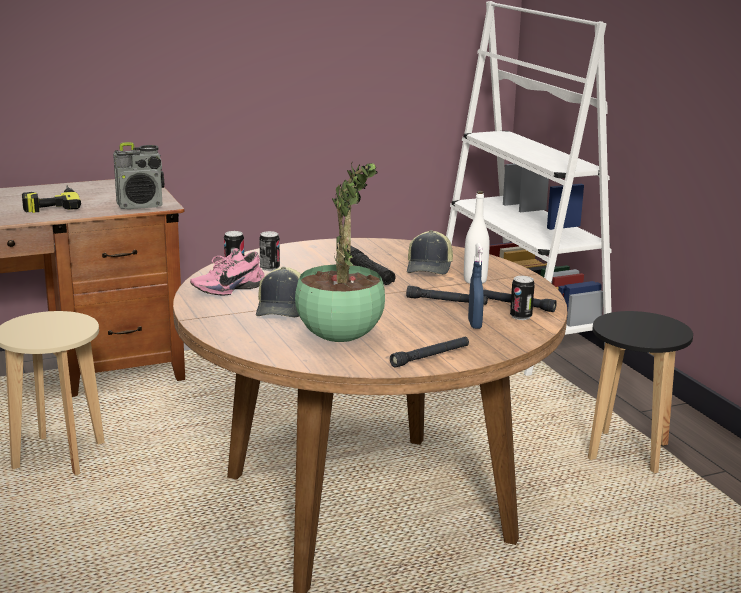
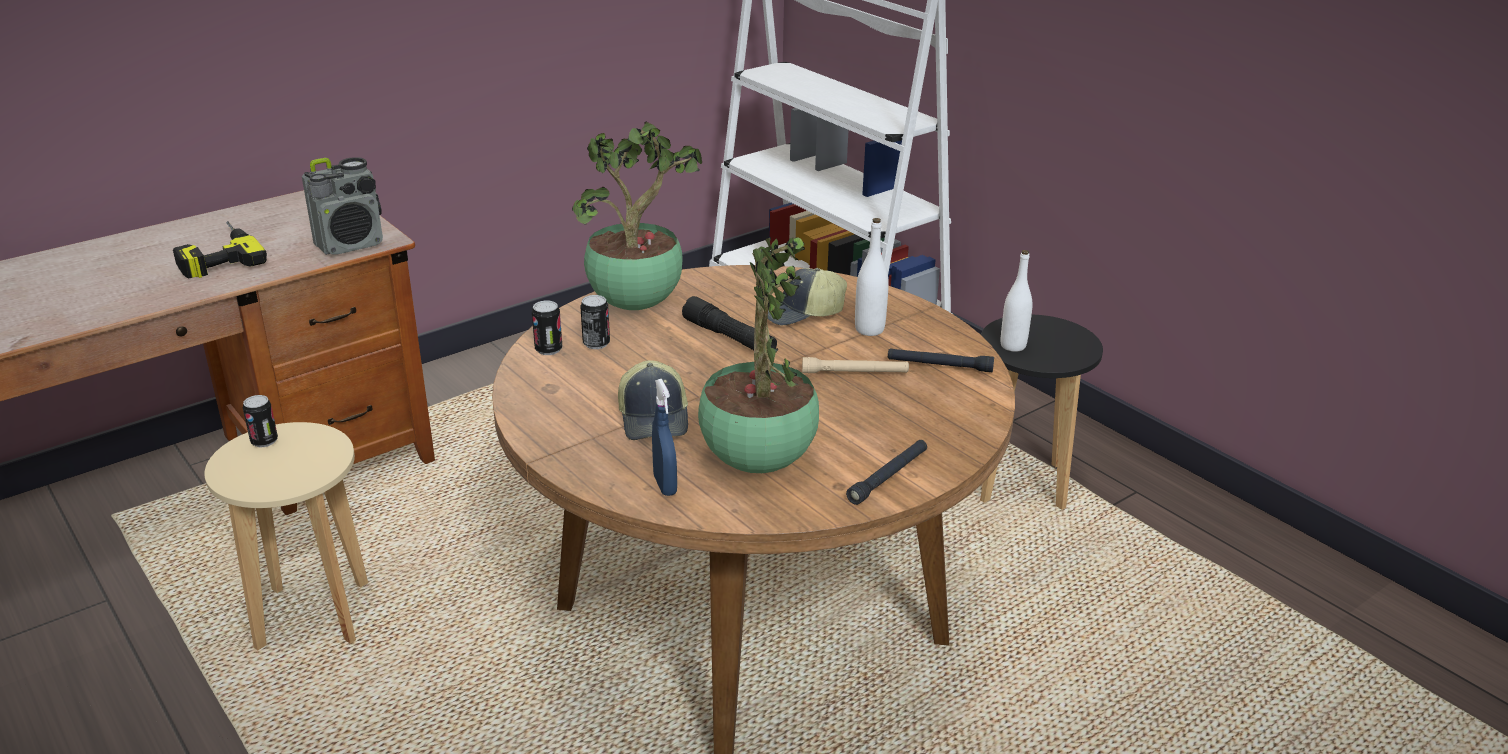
camera: 15 degrees left, 10 degrees up
(227, 289) = (561, 392): pink shoe -> none
(314, 252) = (638, 304): none -> potted plant
(430, 267) = (802, 313): cap -> cap turned 75 degrees clockwise
(446, 301) = (855, 373): black flashlight -> beige flashlight
(474, 324) = (910, 409): blue spray bottle -> blue spray bottle (665, 485)
(520, 316) = (957, 386): can -> can (264, 441)
(617, 328) = (1013, 346): none -> white bottle

